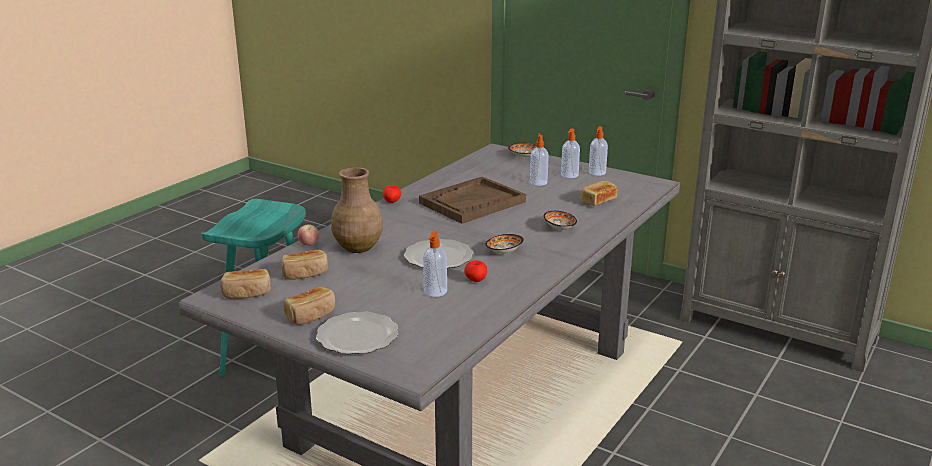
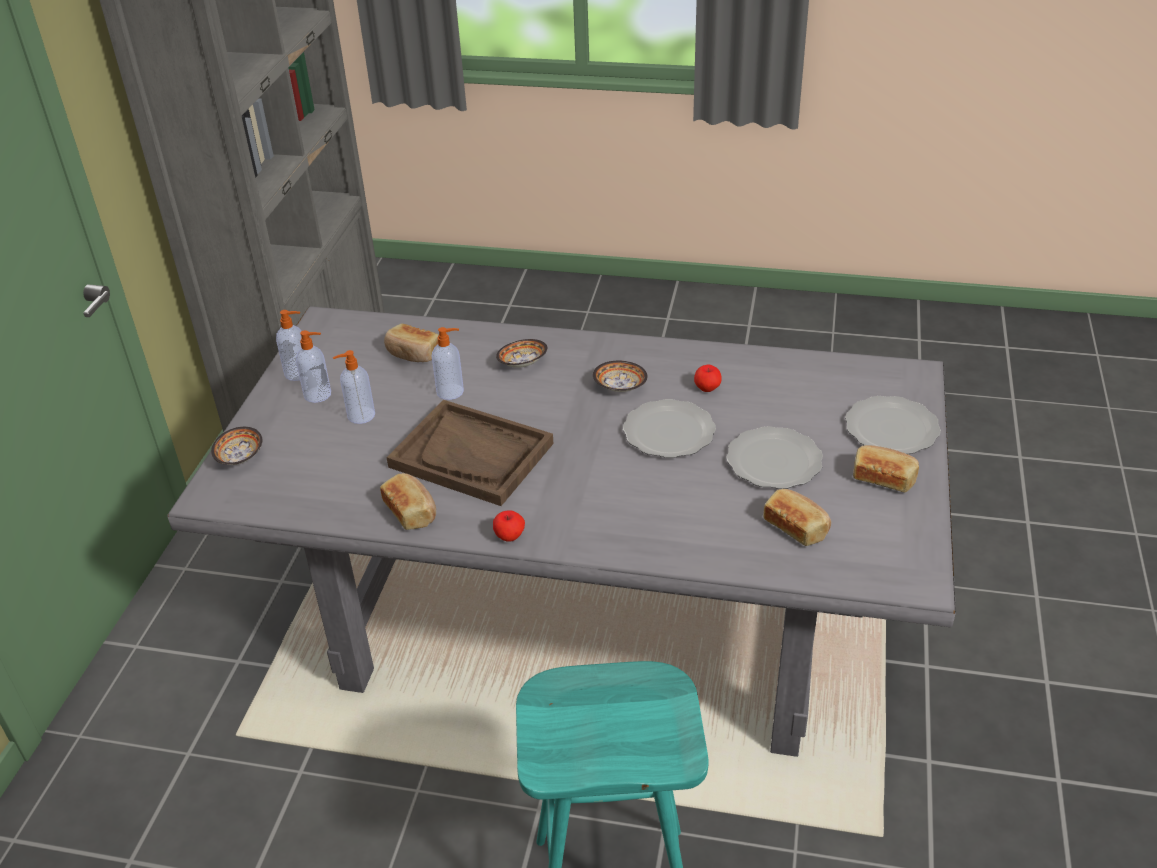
camera: 110 degrees left, 15 degrees up
(247, 293) = (885, 555): bread -> bread (411, 511)
(309, 245) = (714, 561): apple -> none
(358, 247) = (689, 509): brown vase -> none
(372, 282) = (772, 461): none -> plate
(435, 292) = (757, 408): soap dispenser -> soap dispenser (451, 392)

